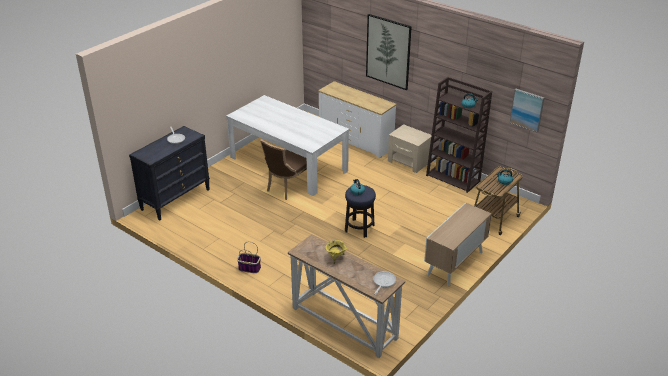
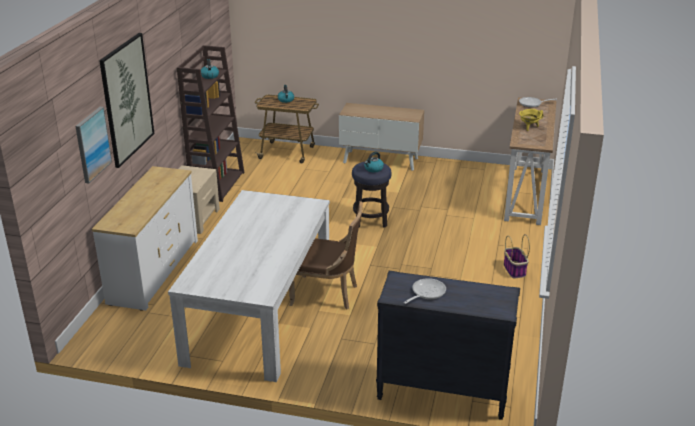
camera: 115 degrees left, 5 degrees down
(527, 110) = (219, 40): picture -> picture (92, 144)

